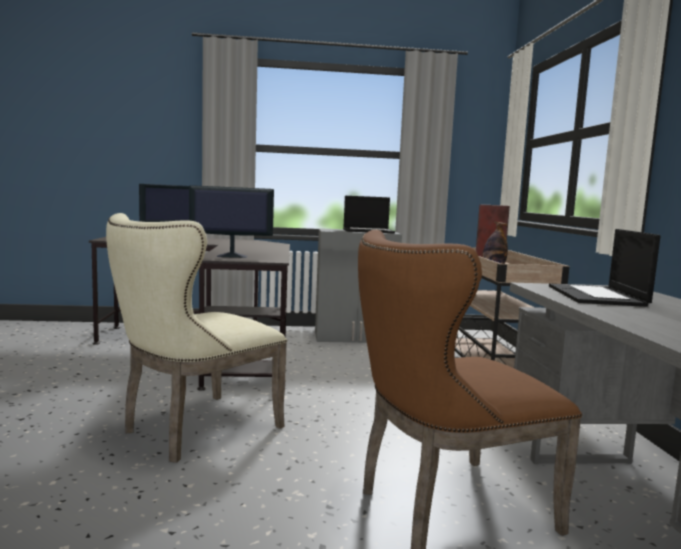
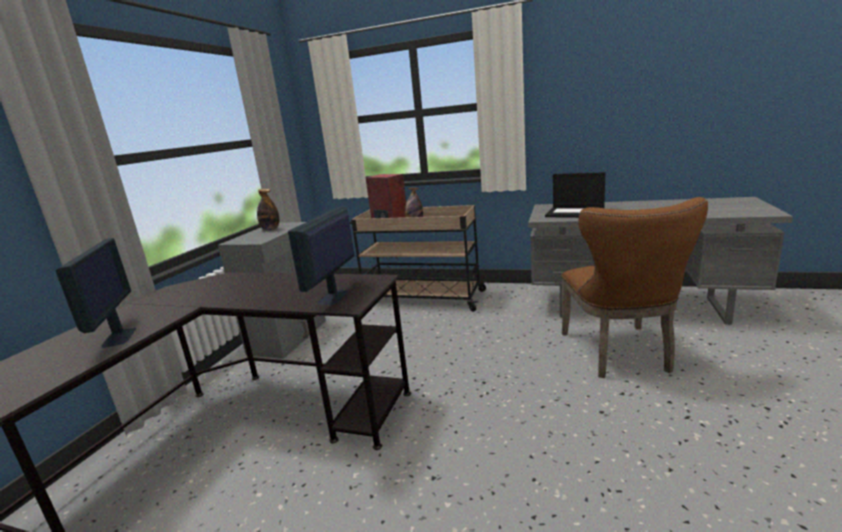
camera: 65 degrees left, 10 degrees up
(193, 430) = (487, 454): beige chair -> none
(368, 231) = (270, 229): laptop -> bottle

